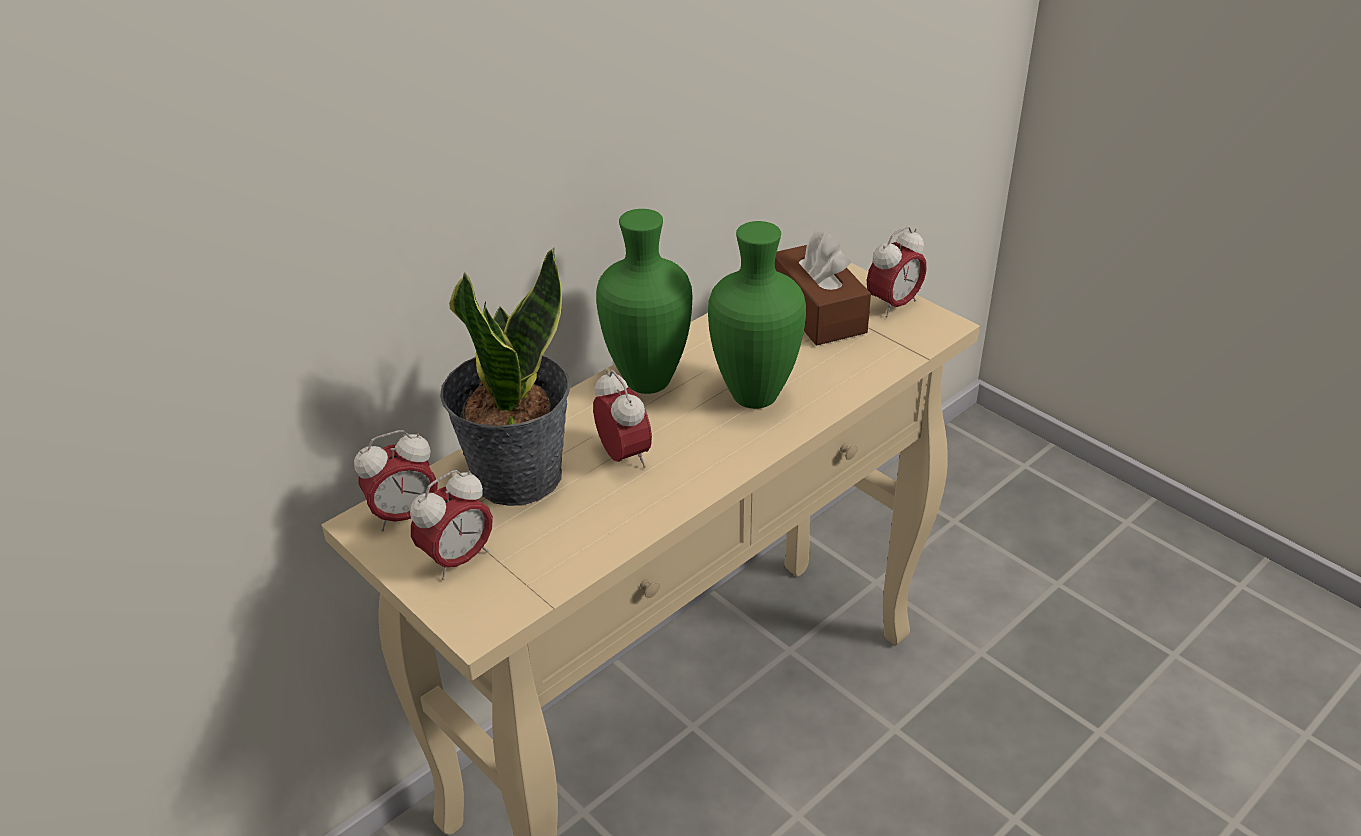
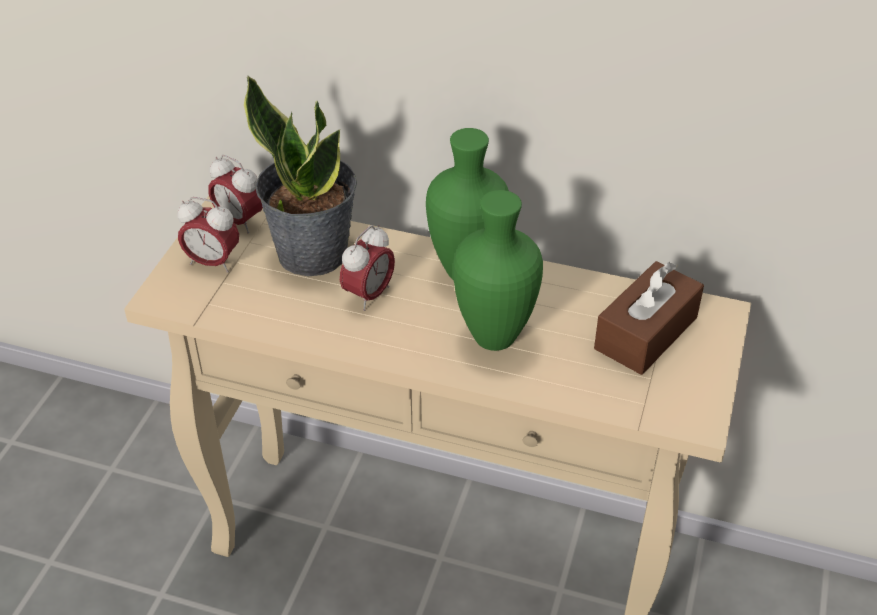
camera: 60 degrees right, 5 degrees up
(893, 305) = (701, 379): alarm clock -> none

